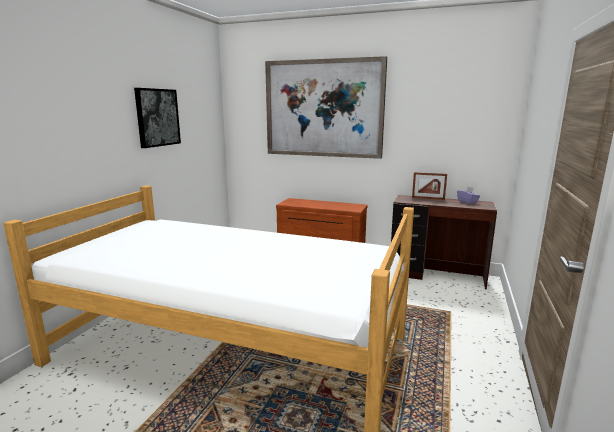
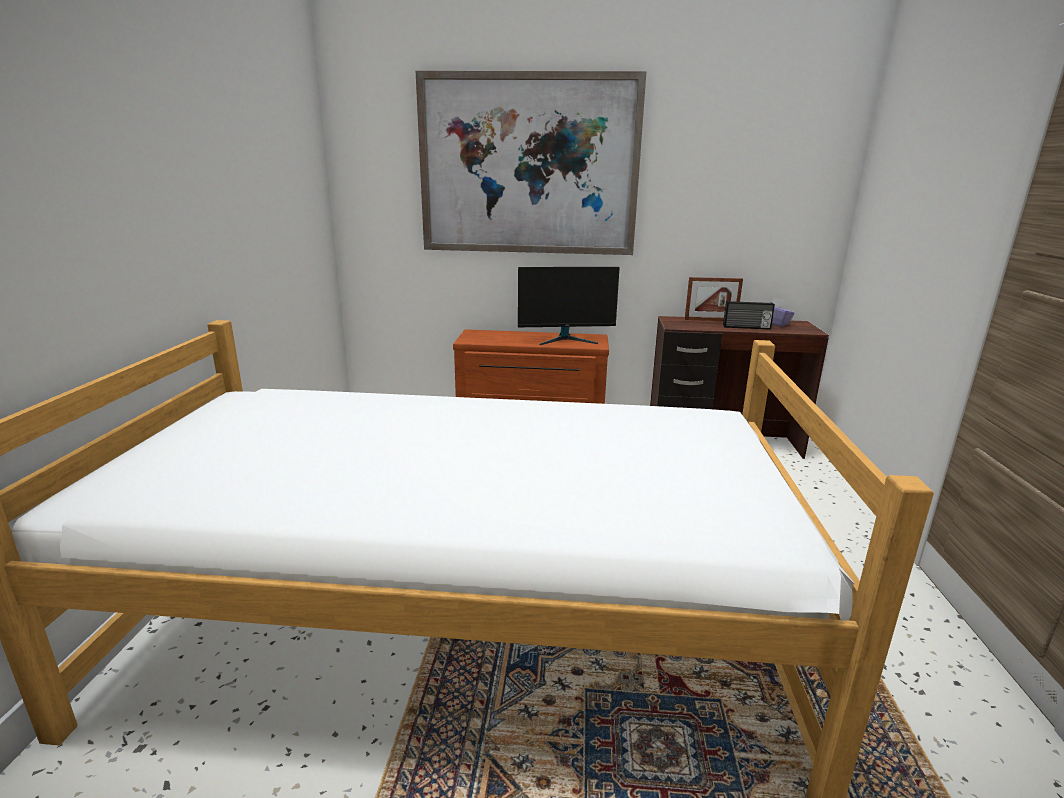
camera: 15 degrees left, 5 degrees up
(157, 117) = (224, 176): picture -> none
(340, 206) = (566, 339): none -> monitor
(446, 203) = (746, 327): none -> radio

